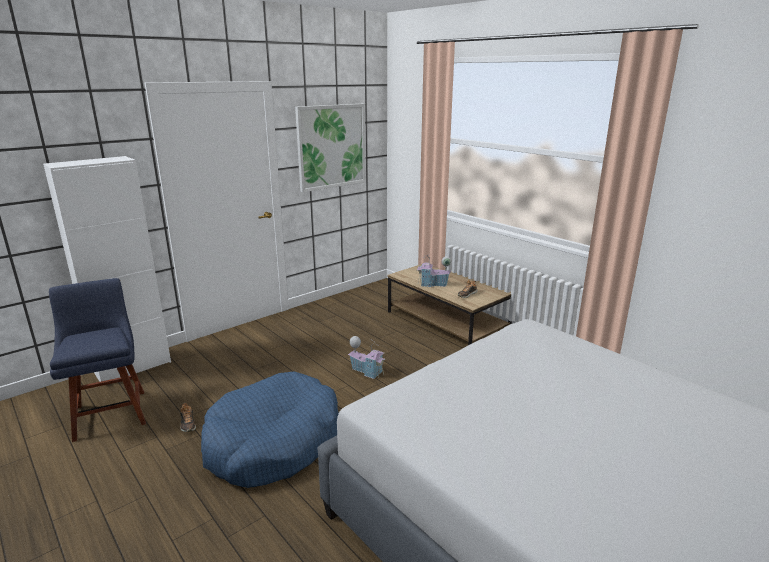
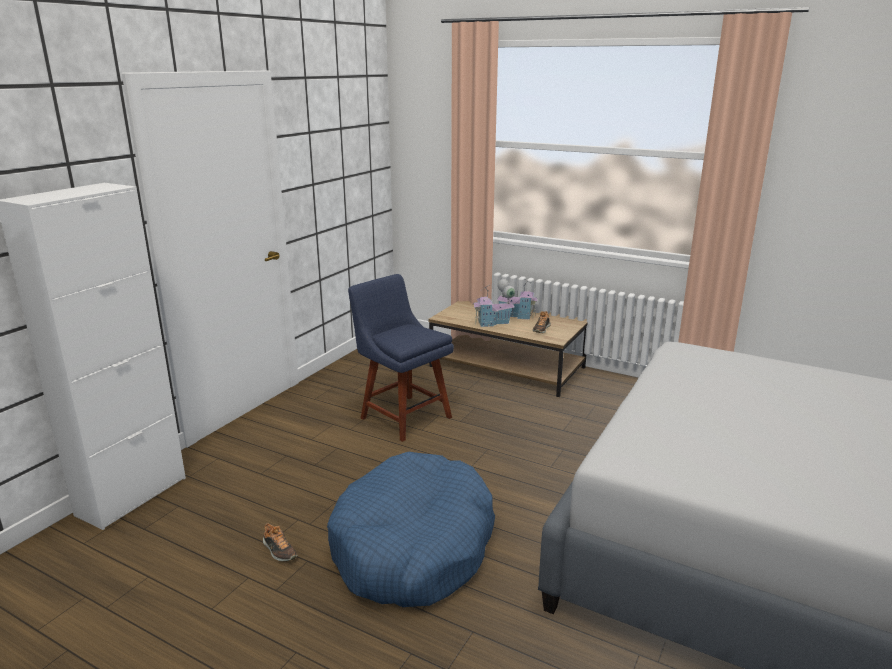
camera: 20 degrees left, 0 degrees up
(110, 412) = (150, 562): blue chair -> blue chair (403, 416)
(331, 146) = (336, 158): picture -> none
(367, 371) = (460, 440): toy house -> toy house (516, 315)

